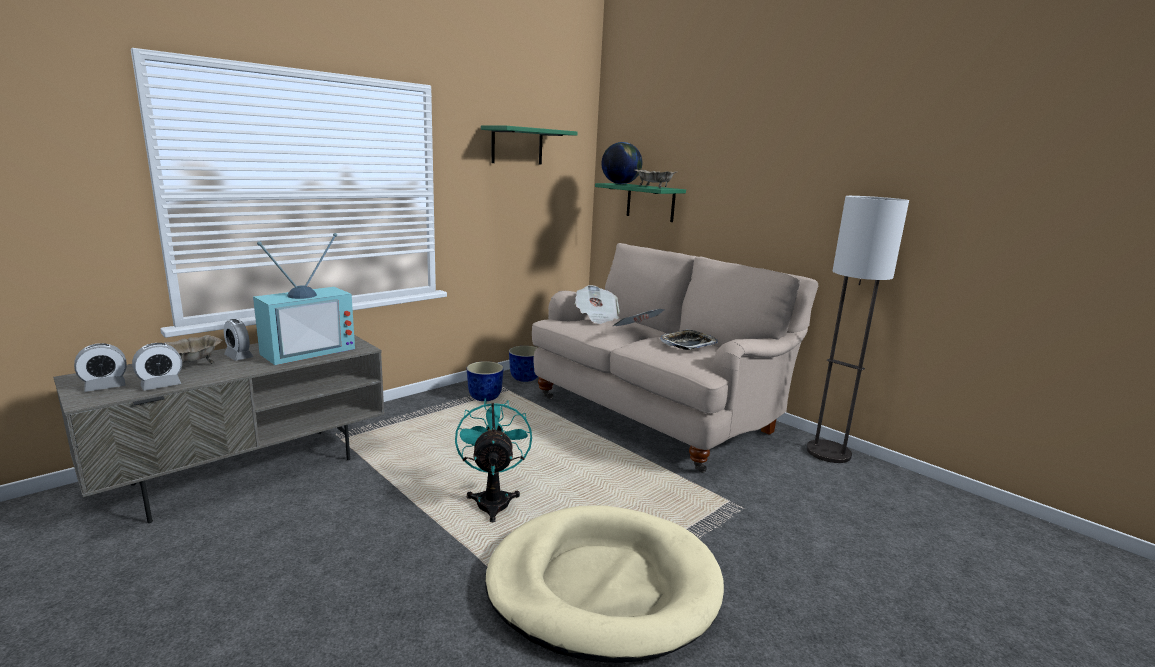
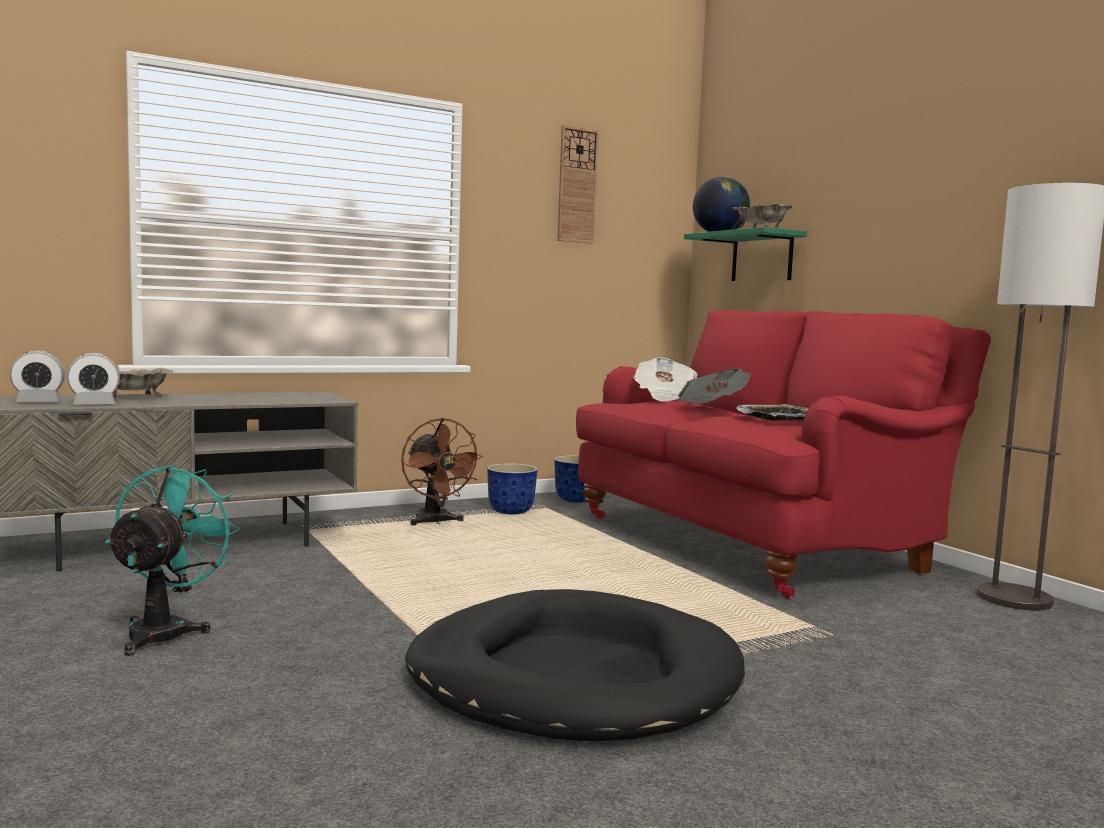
camera: 15 degrees right, 10 degrees down
(238, 356) = (191, 397): alarm clock -> none
(307, 350) = (271, 398): television -> none
(435, 417) = (435, 522): none -> brown fan
(493, 499) = (468, 592): turquoise fan -> turquoise fan (166, 631)
(517, 146) = (577, 185): green shelf -> wall clock
(602, 586) = (573, 677): beige dog bed -> black dog bed
(657, 413) = (752, 542): beige sofa -> red sofa

